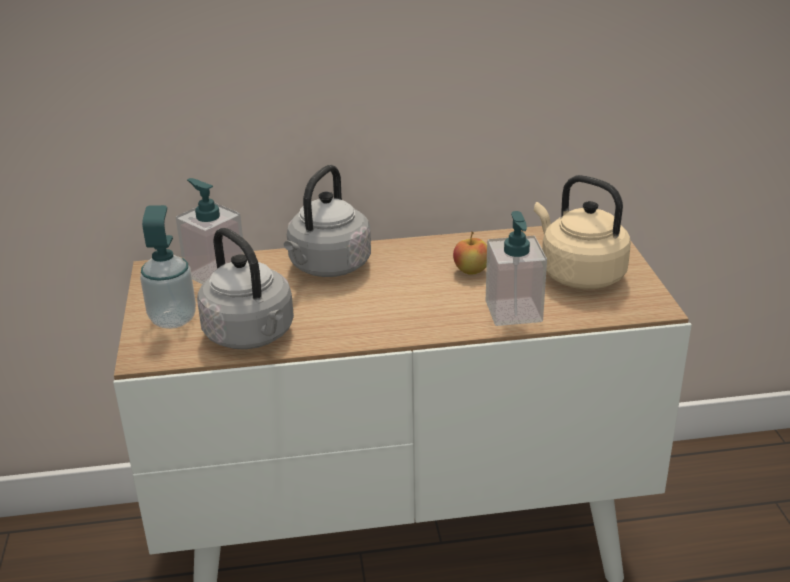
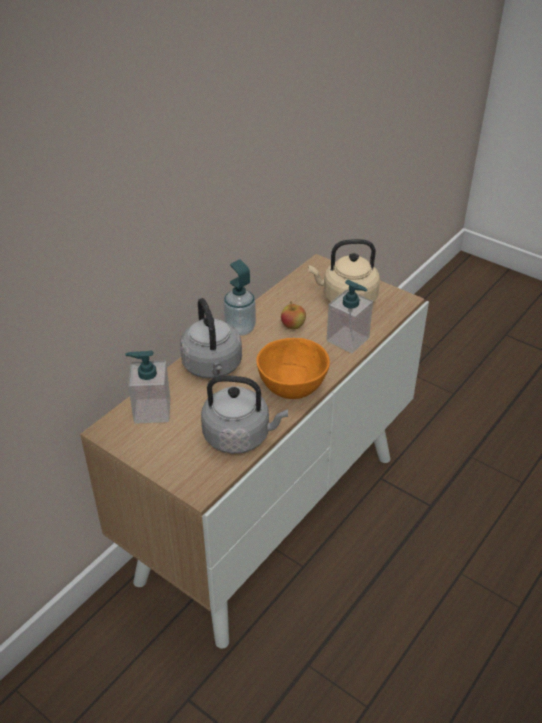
camera: 45 degrees left, 10 degrees up
(173, 319) = (177, 455): soap dispenser -> soap dispenser (240, 329)
(372, 323) = (291, 388): none -> orange bowl

